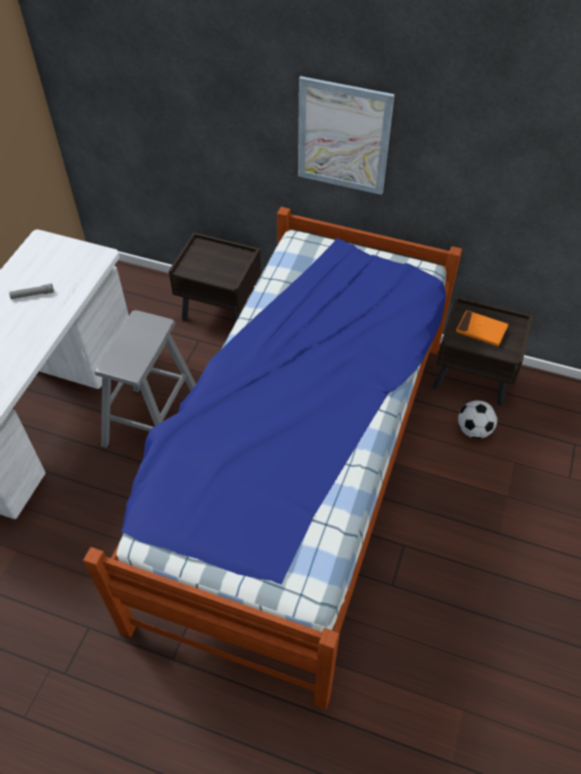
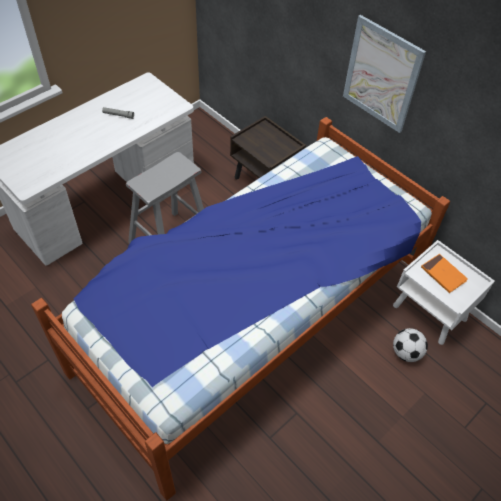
camera: 25 degrees right, 0 degrees up
(473, 378) = (430, 313): brown nightstand -> white nightstand

